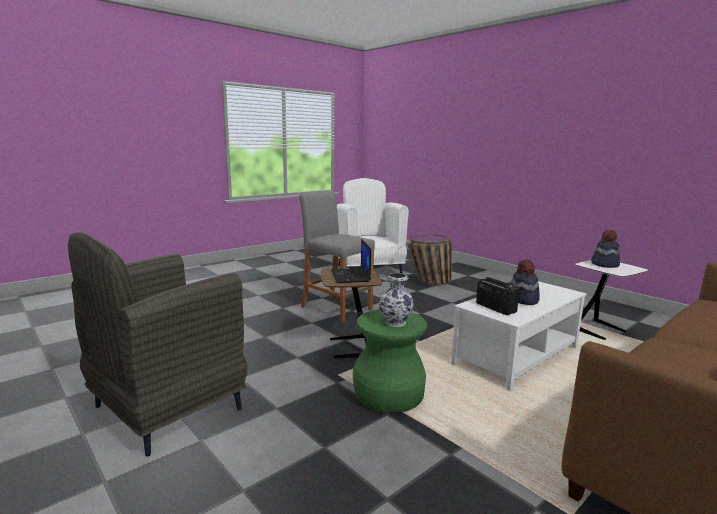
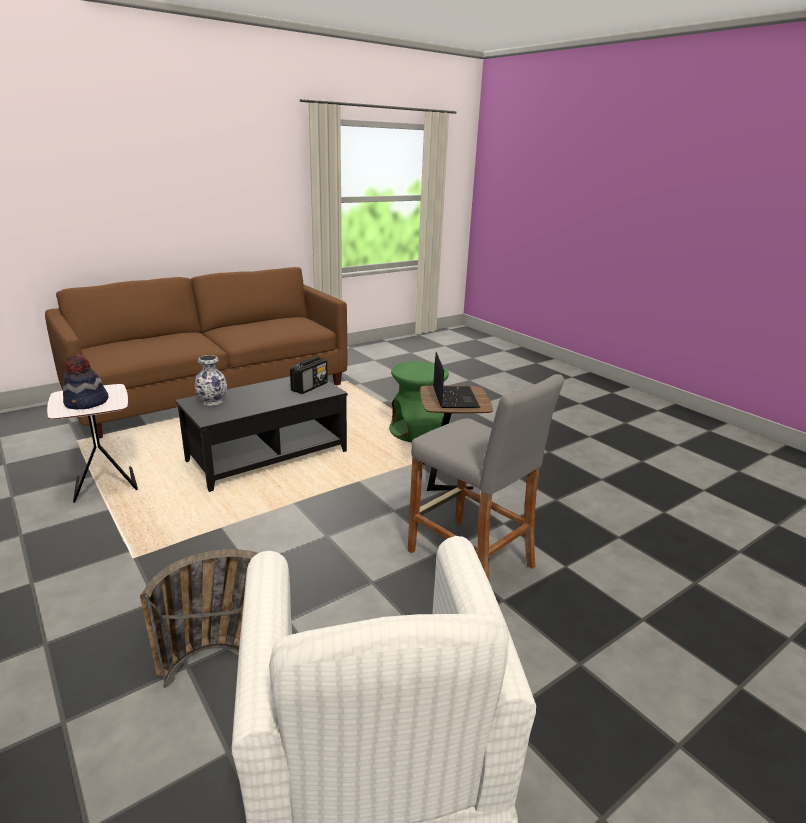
camera: 175 degrees left, 10 degrees up
(165, 409) = (586, 432): grey armchair -> none
(395, 322) = (417, 370): vase -> vase (212, 401)
(495, 308) = (310, 387): radio -> radio turned 120 degrees counterclockwise
(517, 356) = (267, 455): white coffee table -> black coffee table
(522, 300) = (267, 394): hat -> none

